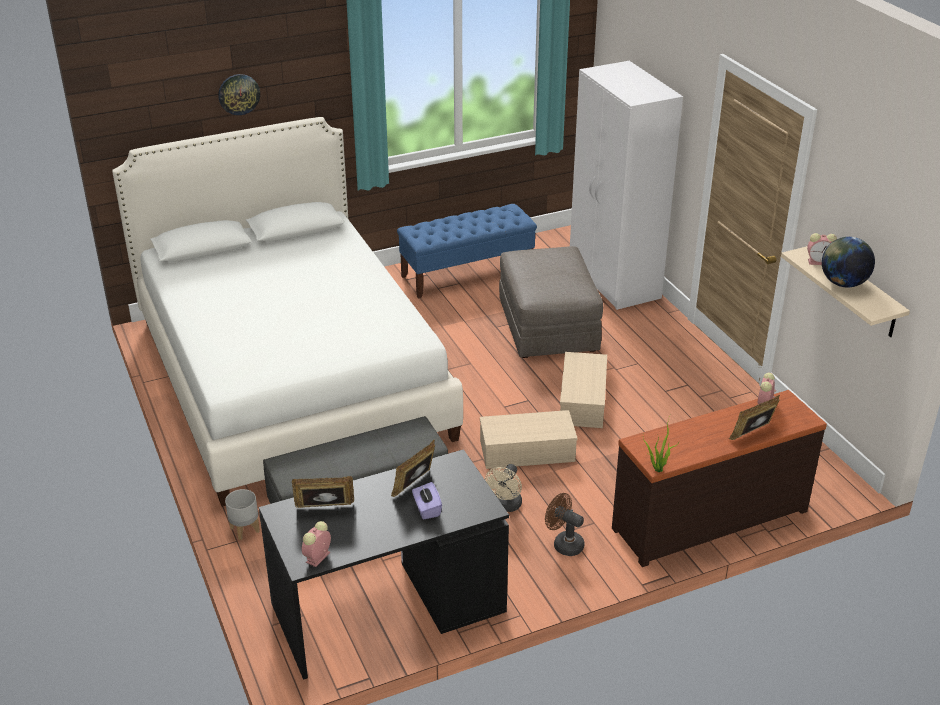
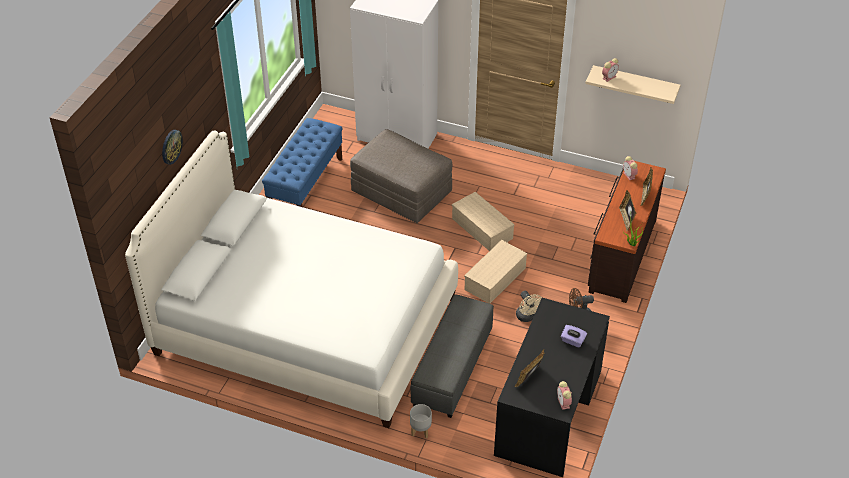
camera: 45 degrees left, 10 degrees up
(415, 485) = (549, 333): picture frame -> picture frame (626, 219)
(843, 283) = (635, 85): globe -> none

